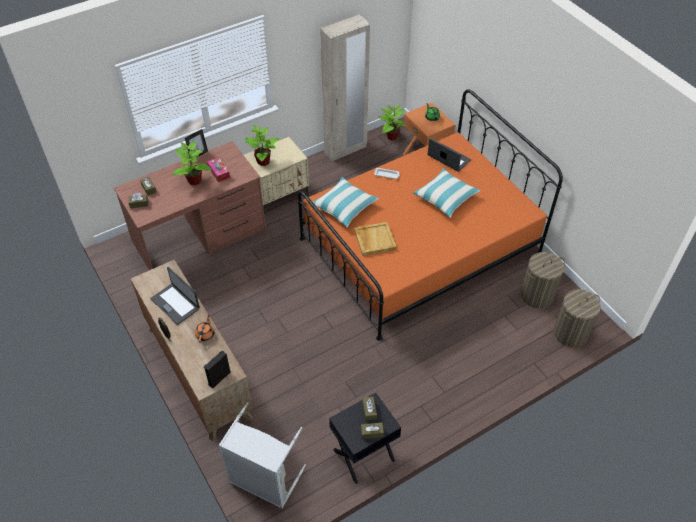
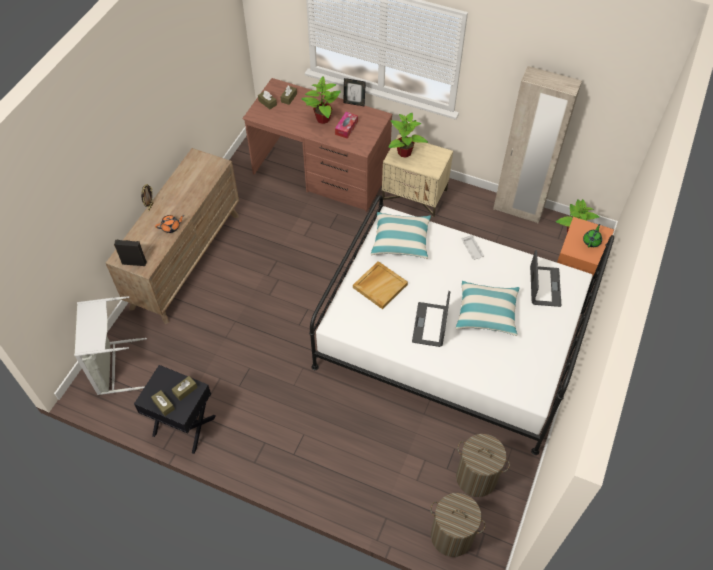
camera: 55 degrees right, 5 degrees up
(175, 303) = (187, 190): laptop -> laptop (430, 325)
(419, 246) = (450, 338): orange bed -> white bed

